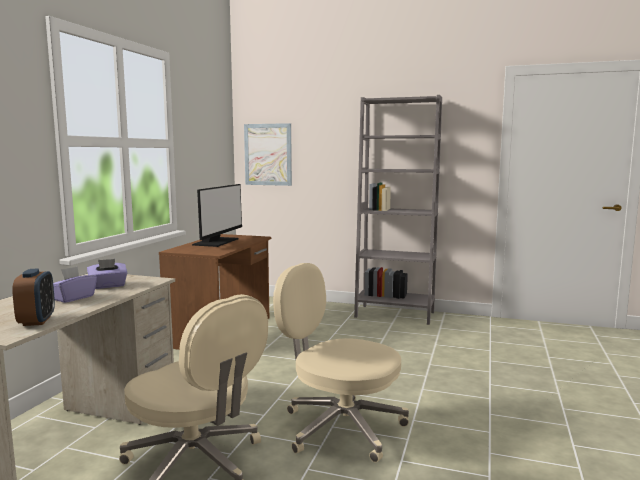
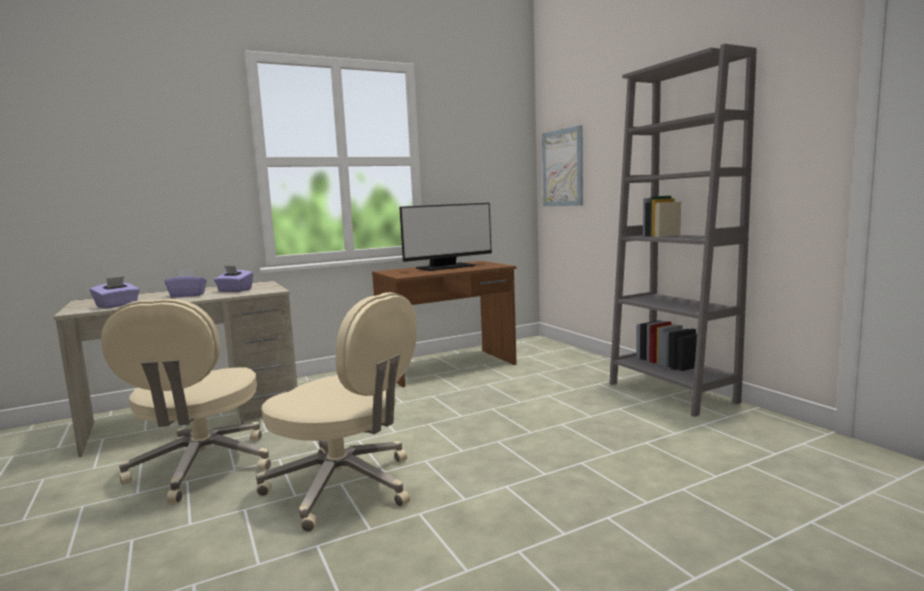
camera: 45 degrees right, 0 degrees up
(37, 321) = (117, 305): alarm clock -> purple tissue box
(340, 427) = (344, 487): beige office chair -> beige office chair turned 135 degrees clockwise

